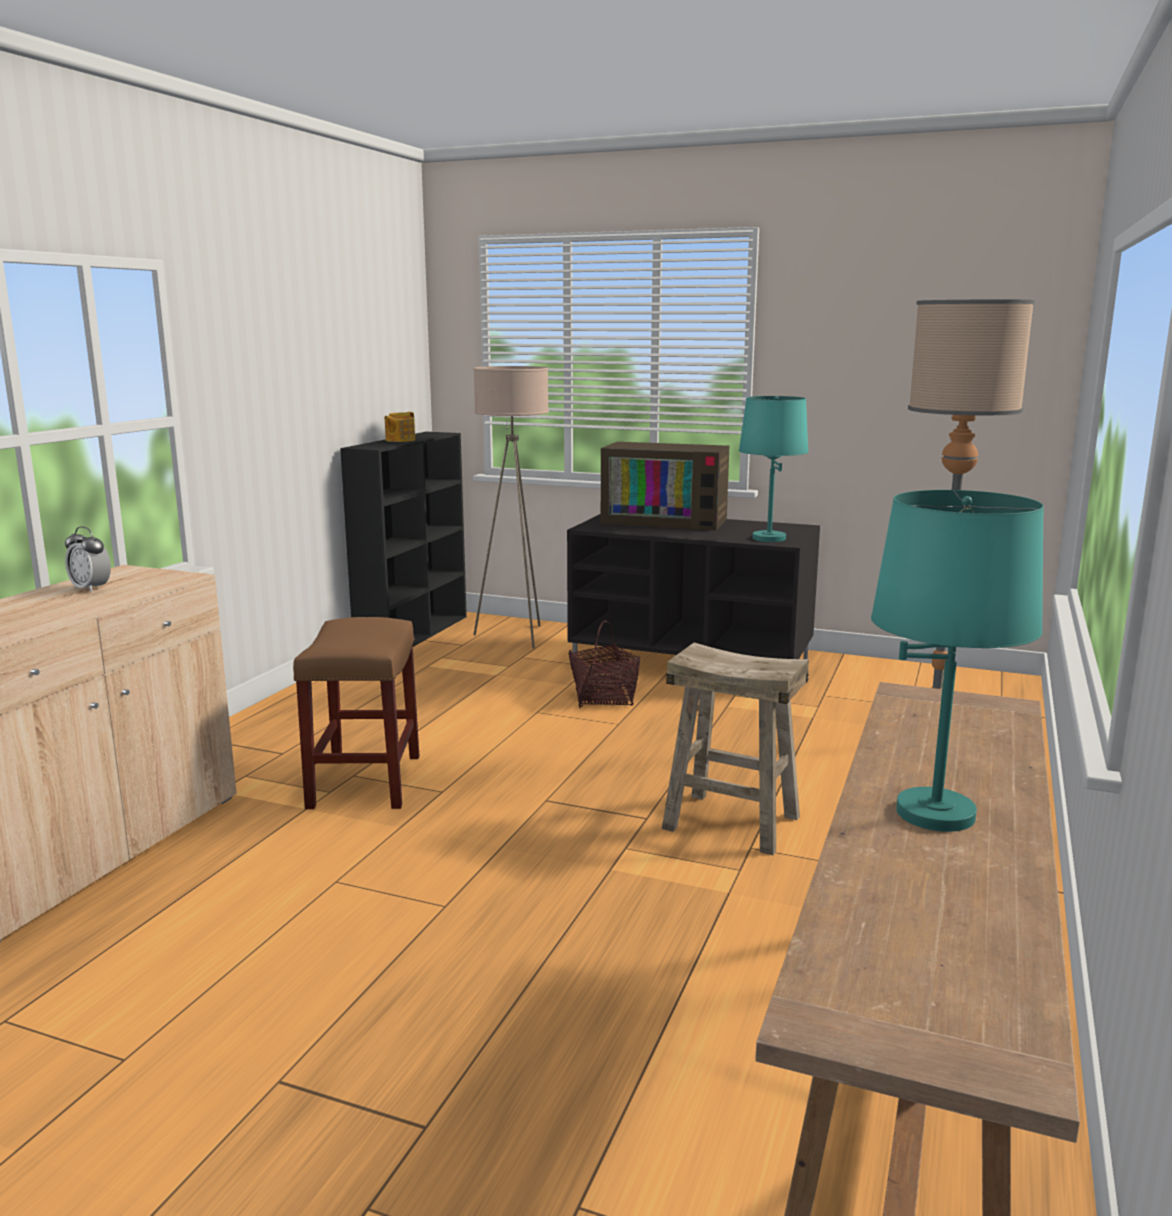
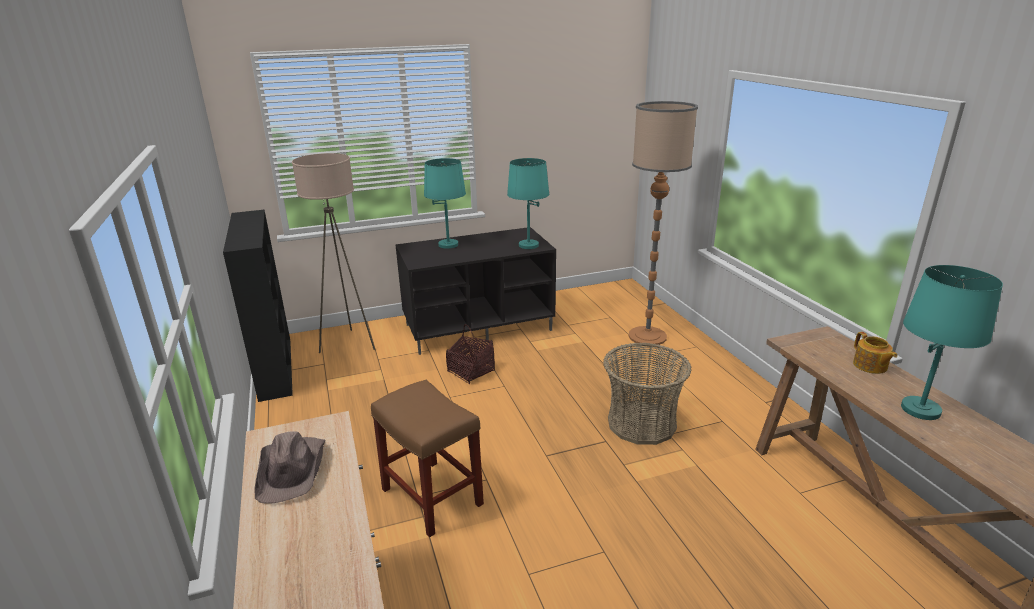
camera: 40 degrees left, 10 degrees up
(91, 589) = (292, 469): alarm clock -> brown hat
(399, 440) = (244, 230): teapot -> teapot (870, 366)
(666, 520) = (448, 245): television -> turquoise table lamp
(732, 822) = (641, 423): beige stool -> basket

